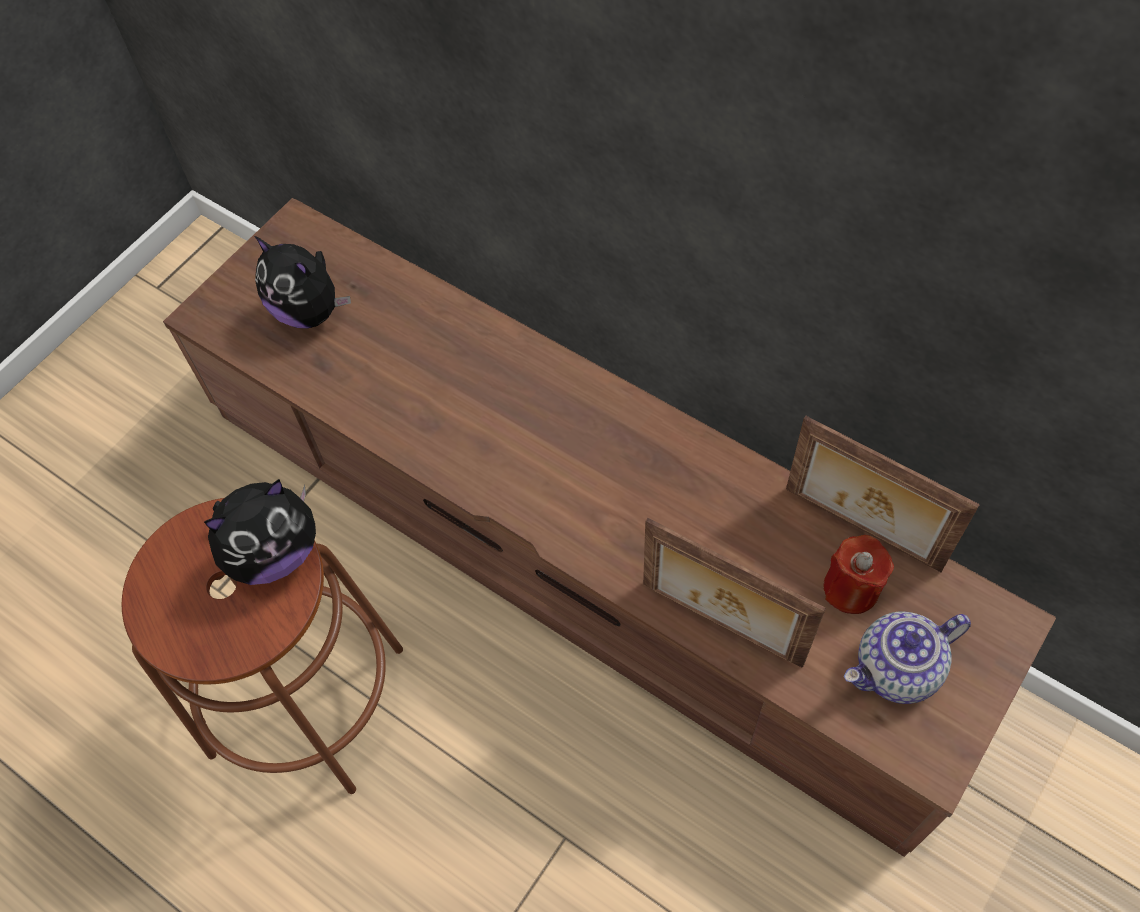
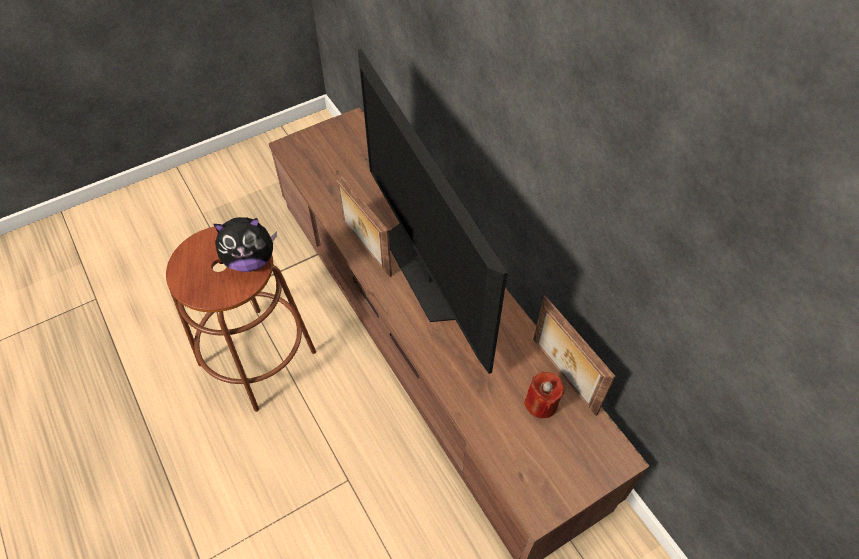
camera: 20 degrees right, 5 degrees down
(310, 311) = (339, 163): plush toy -> none
(559, 439) = (428, 269): none -> television
(720, 626) = (461, 393): picture frame -> picture frame (365, 247)
(897, 670) = (544, 455): teapot -> none

